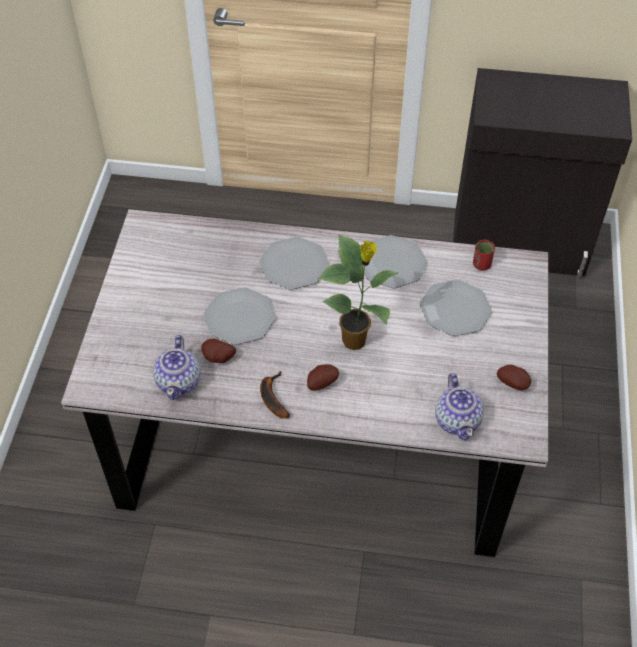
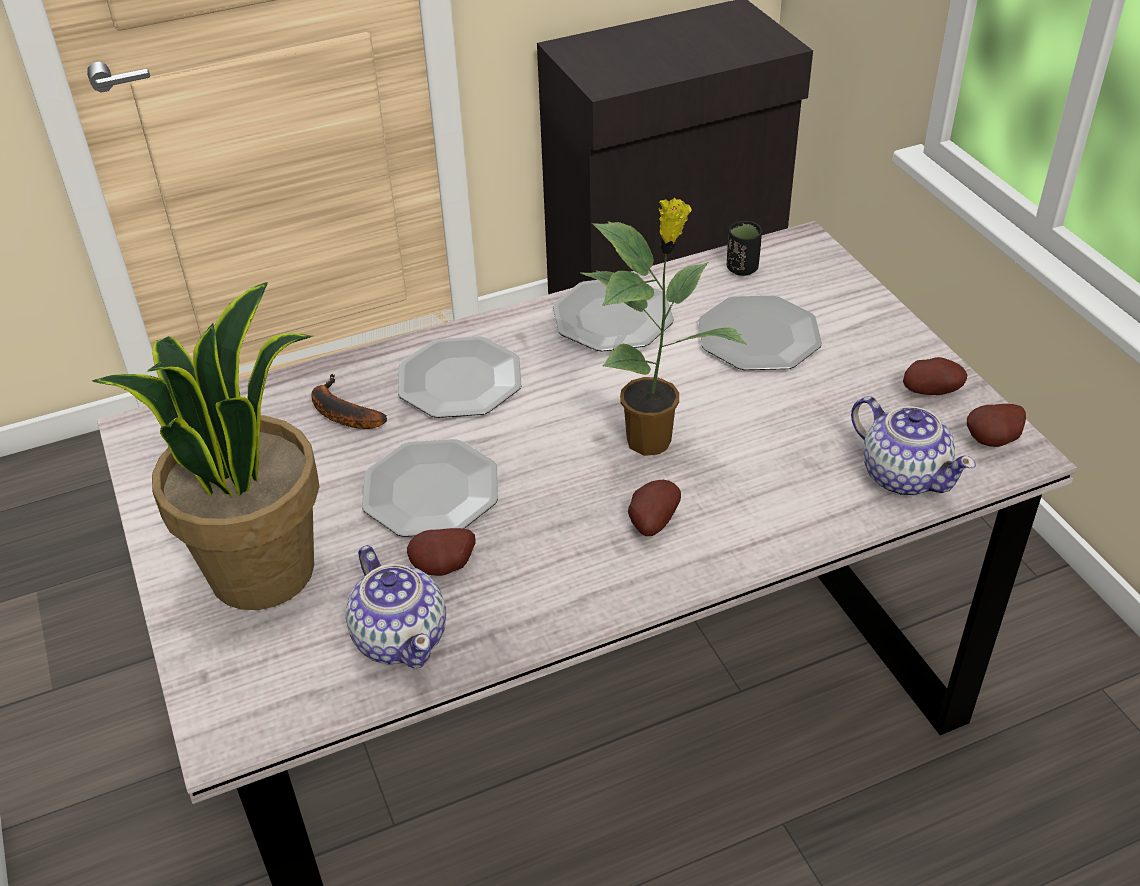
camera: 30 degrees left, 10 degrees down
(147, 320) = (262, 569): none -> potted plant
(272, 397) = (589, 582): banana -> banana (340, 412)
(481, 264) = (742, 268): red cup -> black cup
(519, 426) = (994, 442): none -> potato

